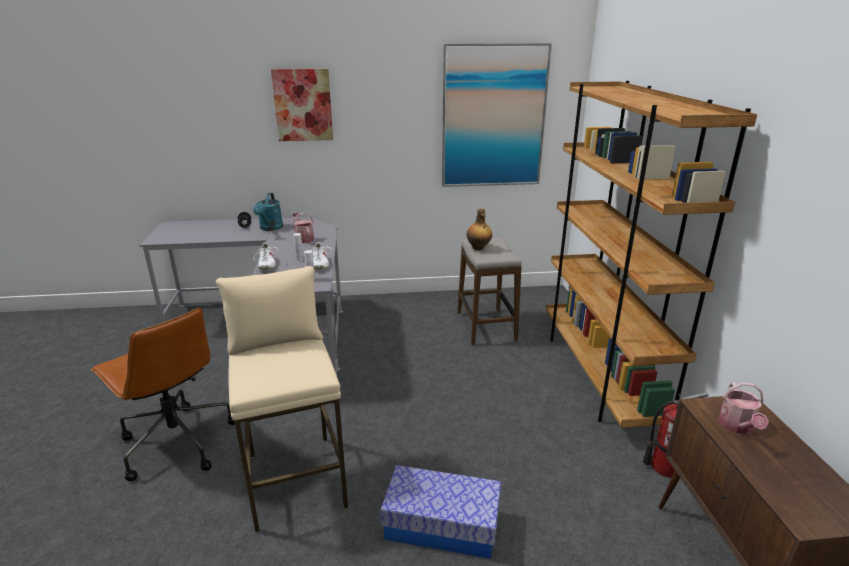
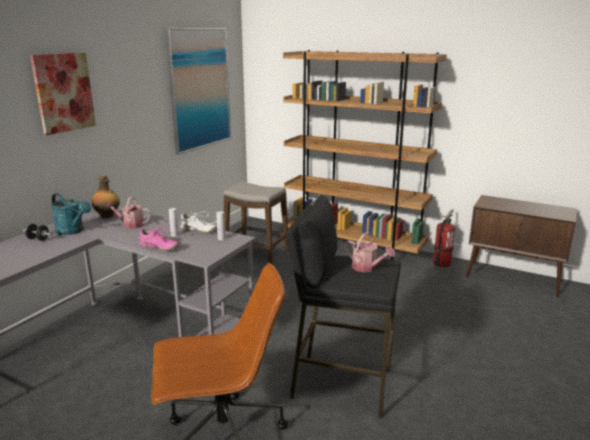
camera: 55 degrees left, 5 degrees down
(266, 264) = (159, 247): white shoe -> pink shoe
(296, 479) = (341, 383): beige stool -> black stool
(442, 525) = (432, 340): storage box -> none
(478, 248) = (247, 191): bottle -> bottle (107, 216)
(737, 426) = (502, 205): watering can -> watering can (367, 268)

